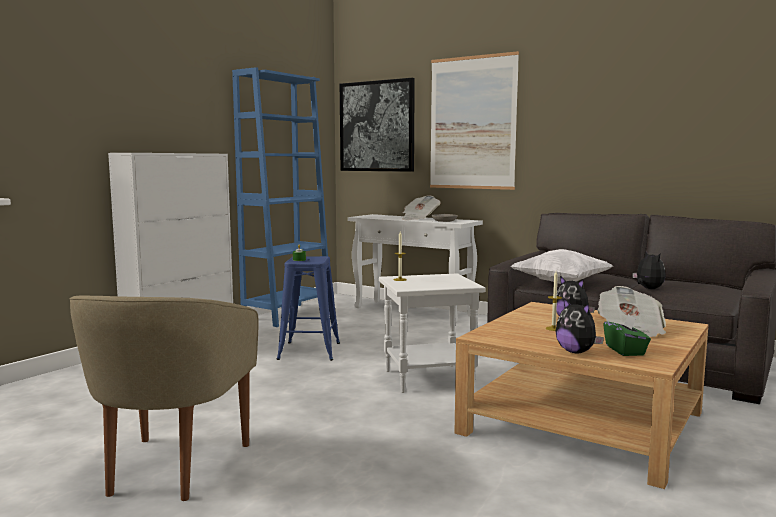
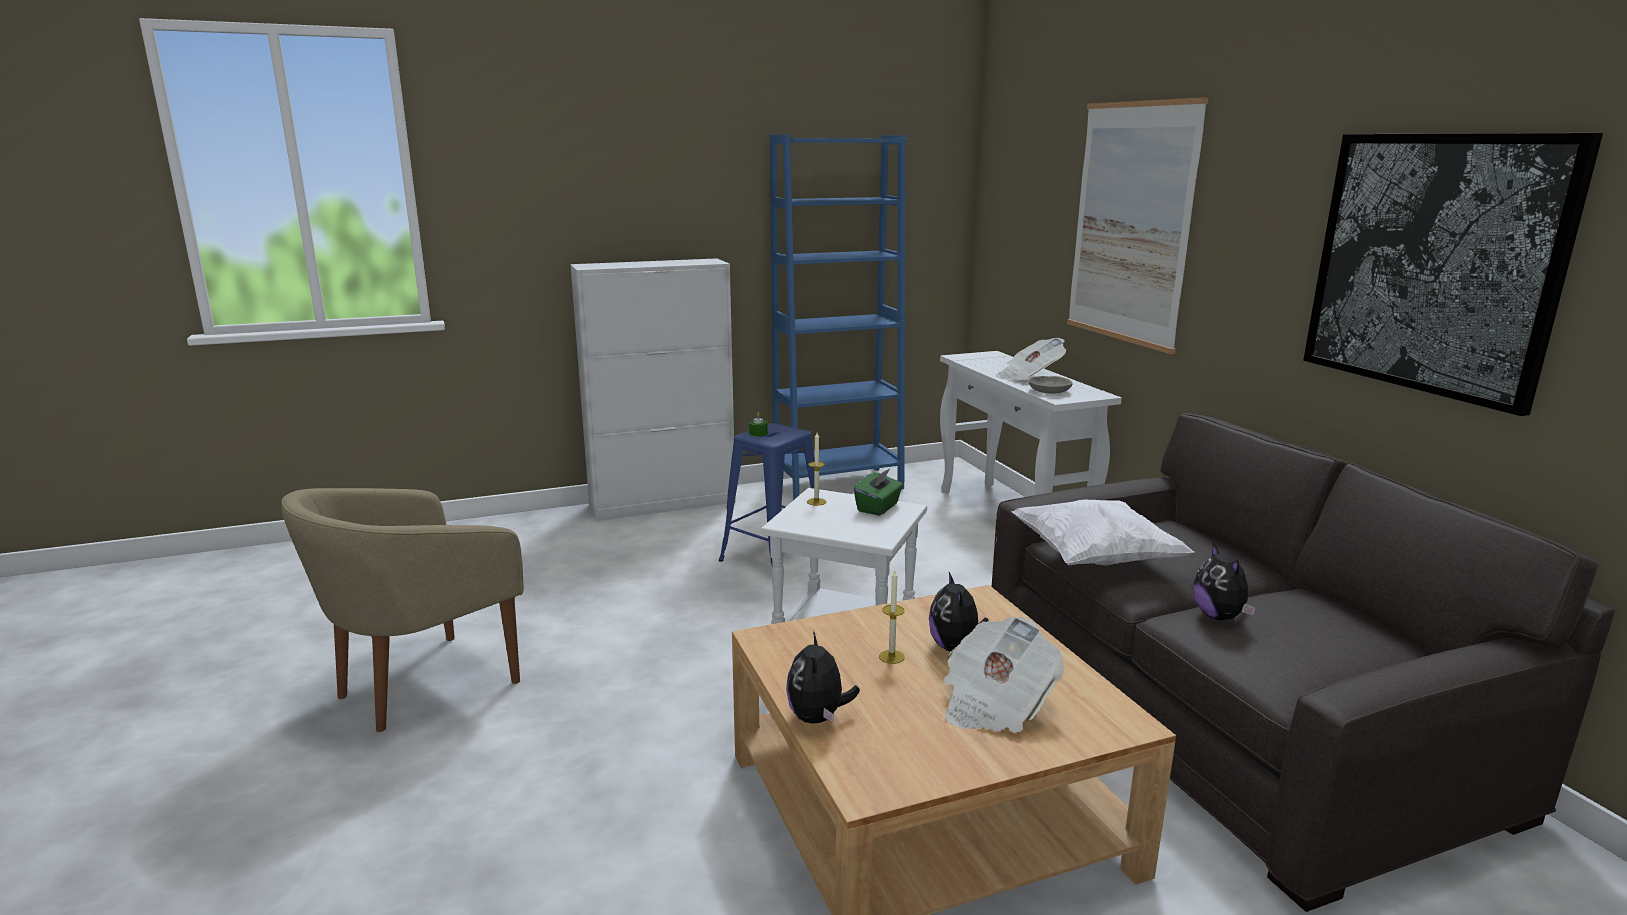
camera: 35 degrees right, 10 degrees up
(377, 126) = (1017, 209): picture -> picture (1434, 264)
(625, 350) = (892, 743): green tissue box -> green tissue box (878, 507)
(648, 289) = (1219, 616): plush toy -> plush toy turned 150 degrees clockwise

